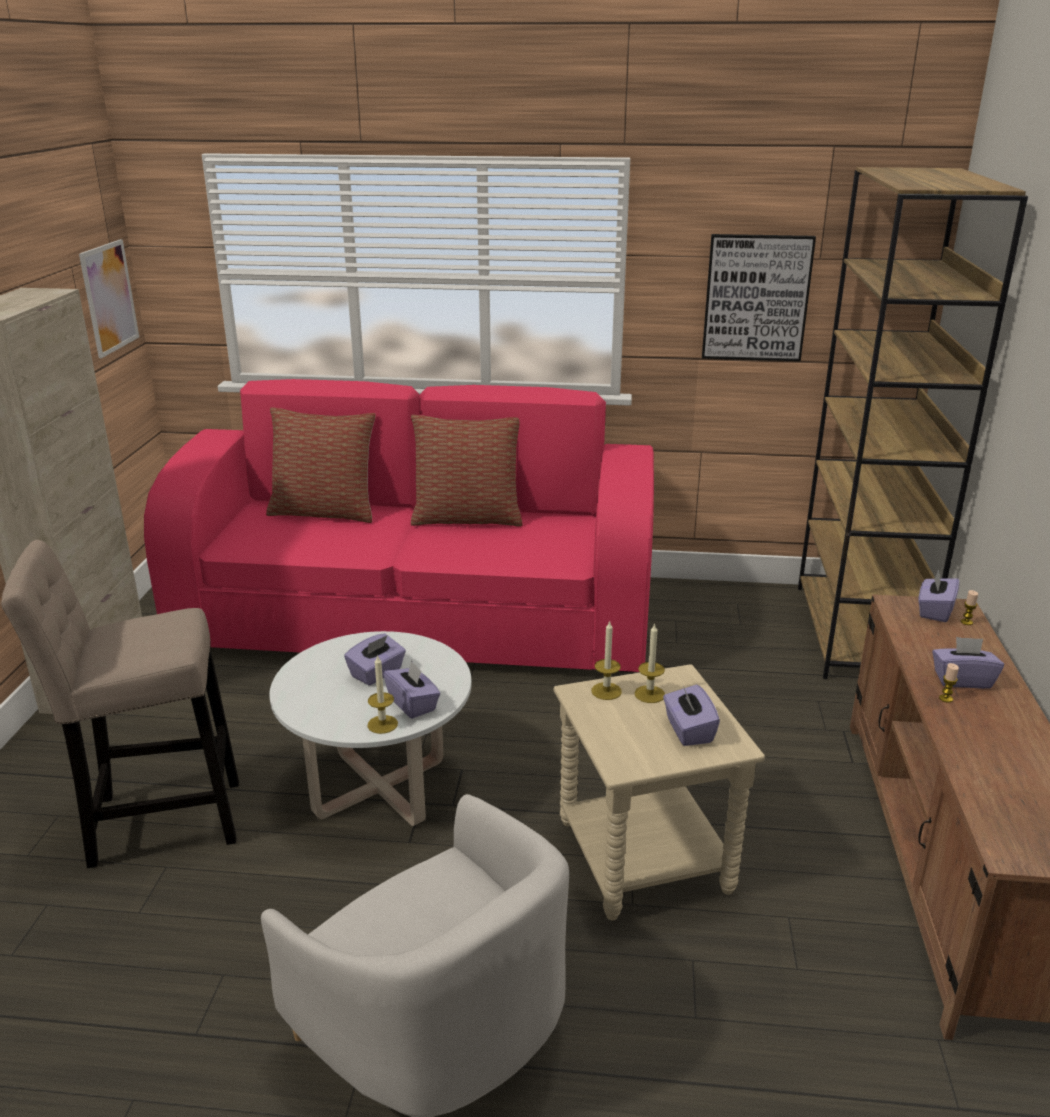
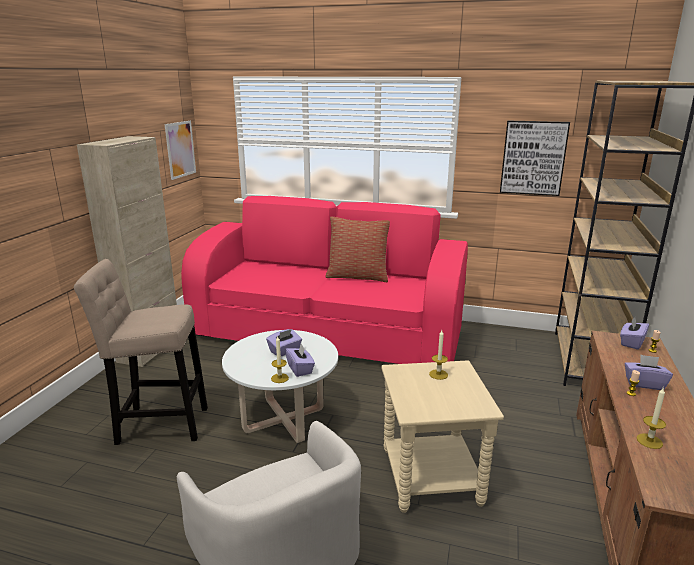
camera: 10 degrees right, 5 degrees down
(325, 512) = (281, 268): pillow -> none
(606, 691) = (412, 370): candle -> candle (649, 441)
(688, 730) = (457, 397): purple tissue box -> none

